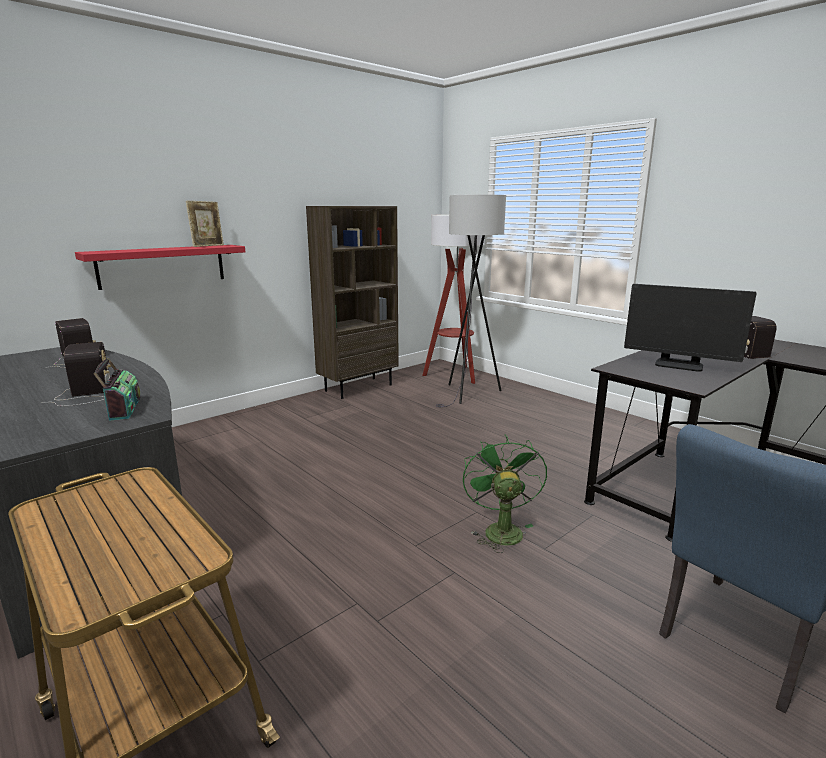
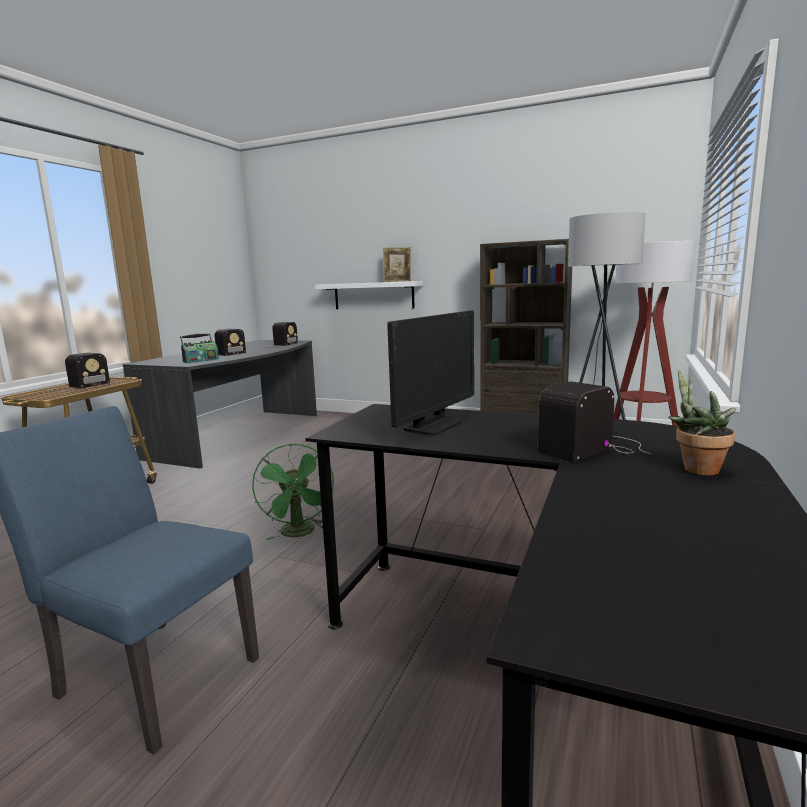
camera: 65 degrees right, 5 degrees down
(105, 529) = (77, 386): none -> radio
(162, 266) = (373, 295): red shelf -> white shelf
(500, 529) = (299, 533): green fan -> green fan turned 105 degrees clockwise
(679, 365) = (433, 425): monitor -> monitor turned 150 degrees counterclockwise
(777, 346) = (696, 468): none -> potted plant

